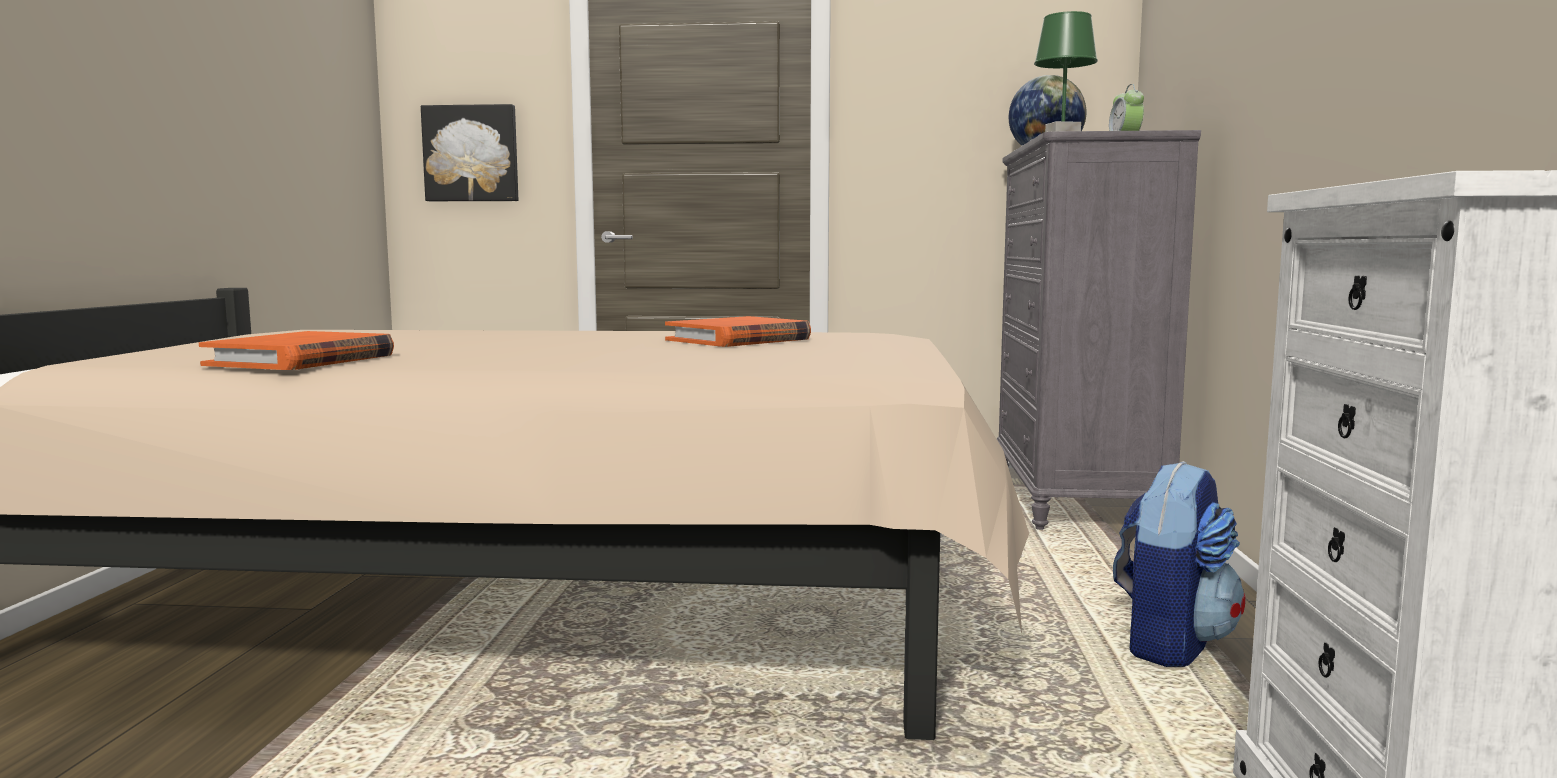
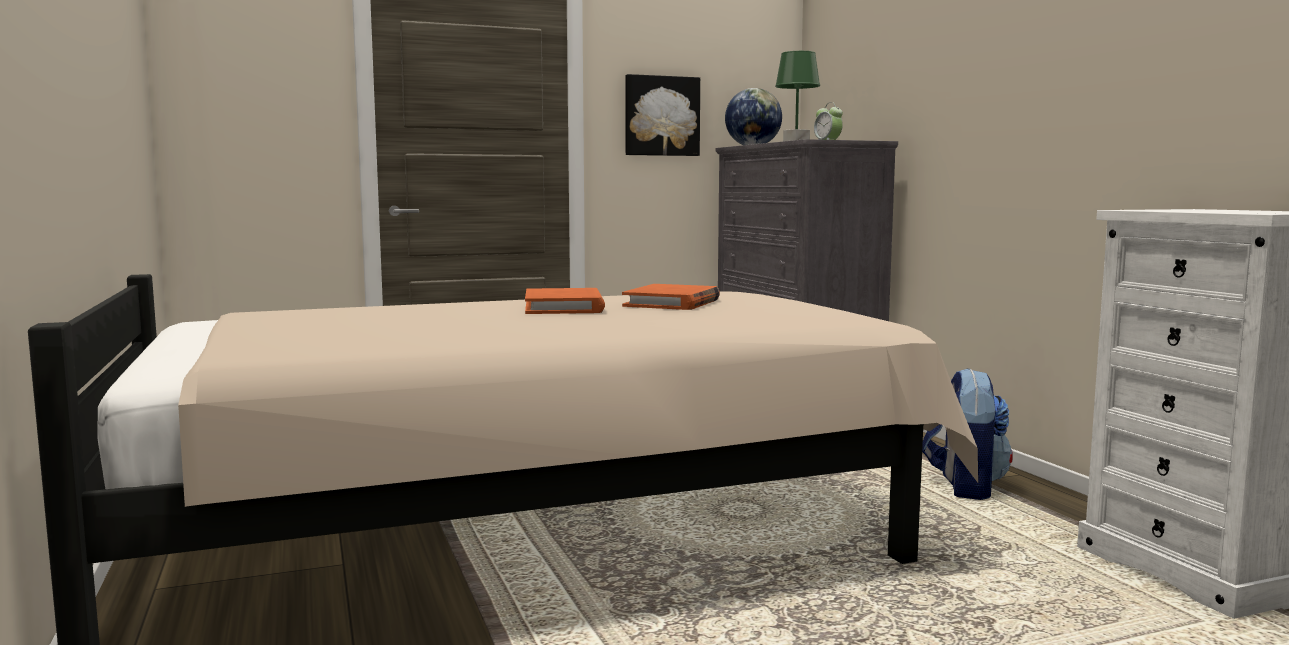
camera: 25 degrees left, 0 degrees up
(302, 360) = (425, 342): orange book -> orange book (564, 307)
(471, 154) = (254, 132): picture -> picture (661, 116)

